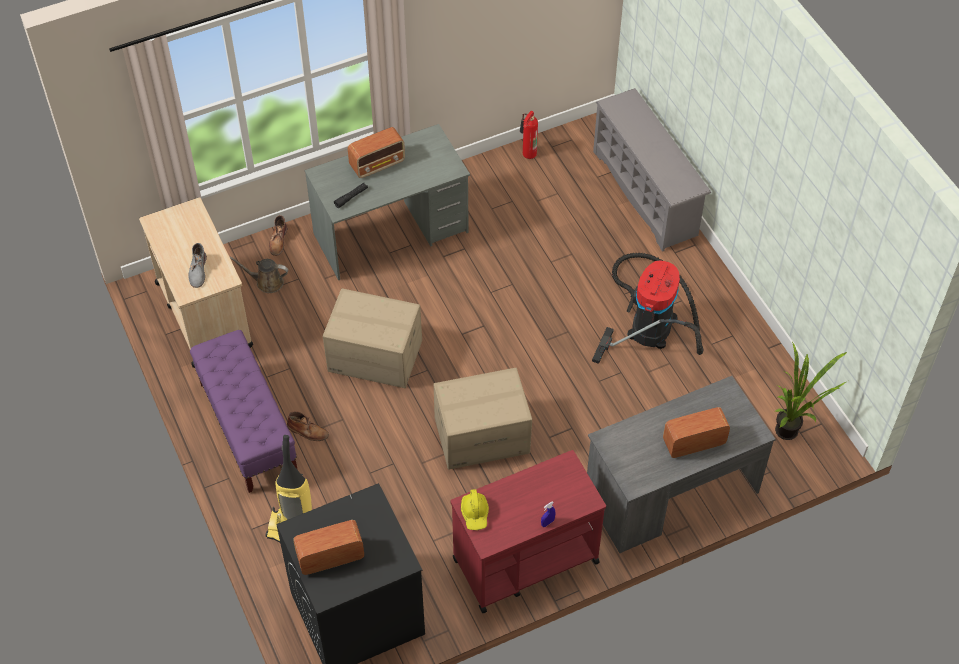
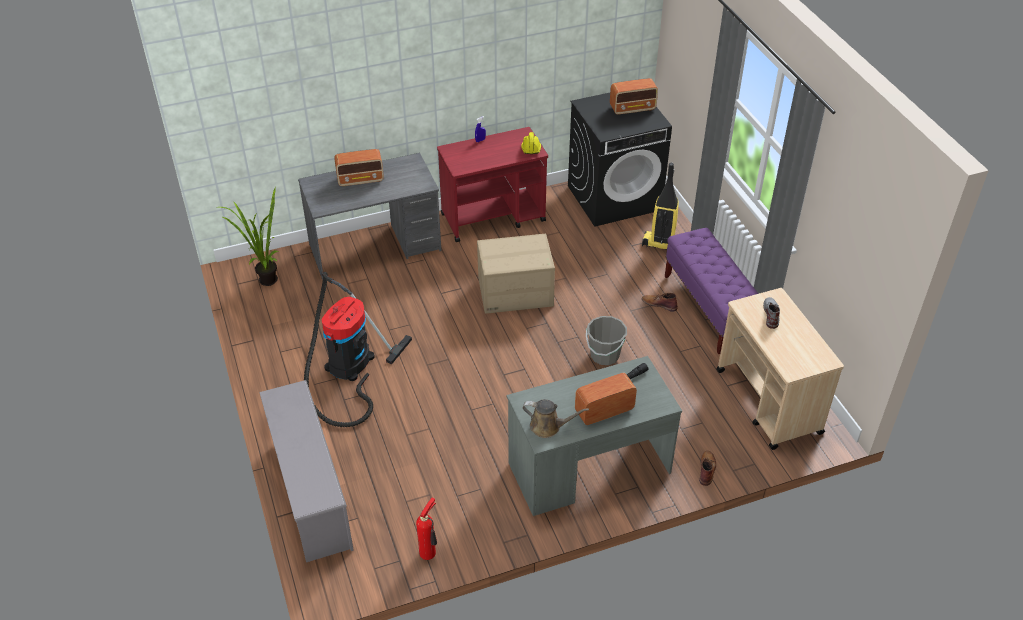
camera: 175 degrees left, 10 degrees down
(266, 282) = (712, 427): brown watering can -> brown watering can (548, 426)
(374, 356) = (604, 355): cardboard box -> grey bucket

